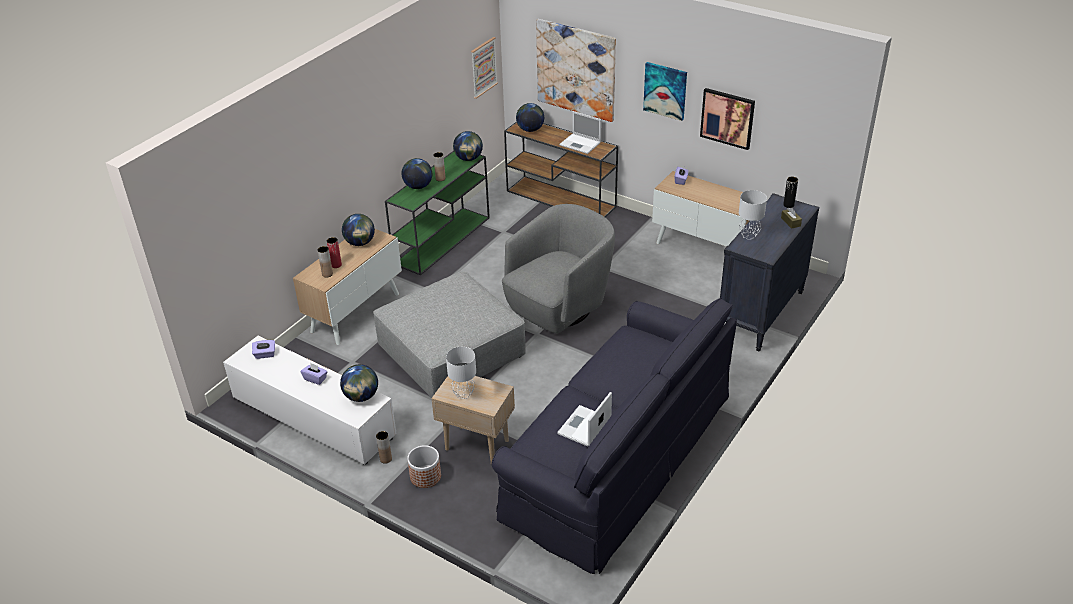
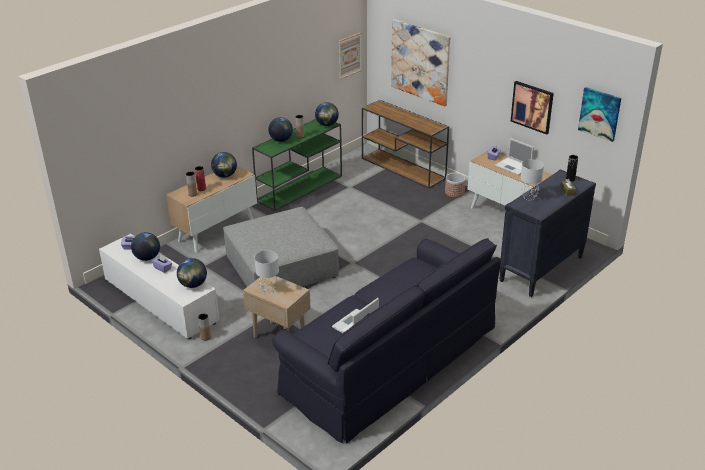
camera: 10 degrees right, 5 degrees down
(426, 476) = (232, 354): planter -> planter (454, 193)
(530, 129) = (382, 109): globe -> globe (147, 257)
(559, 306) = (377, 245): grey armchair -> none
(581, 144) = (419, 122): laptop -> laptop (513, 166)
(665, 90) = (486, 82): picture -> picture (599, 114)

